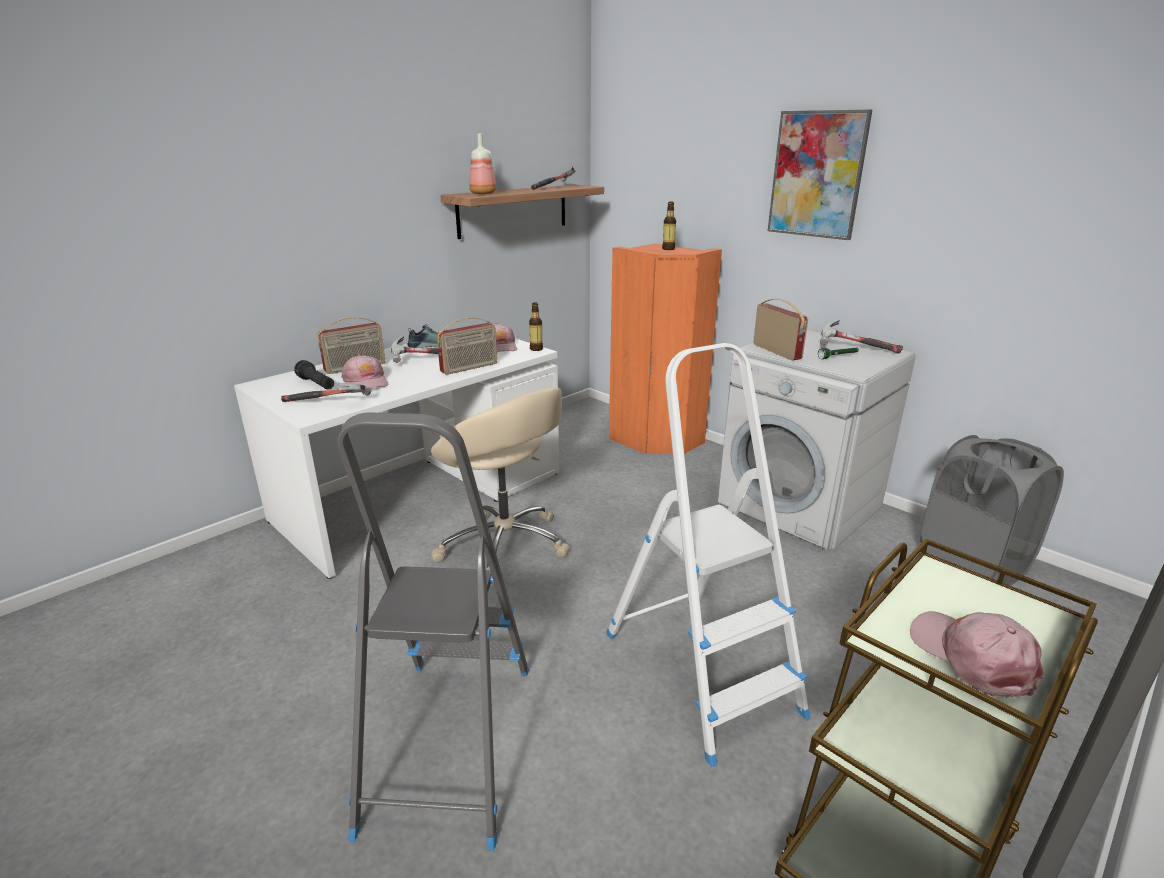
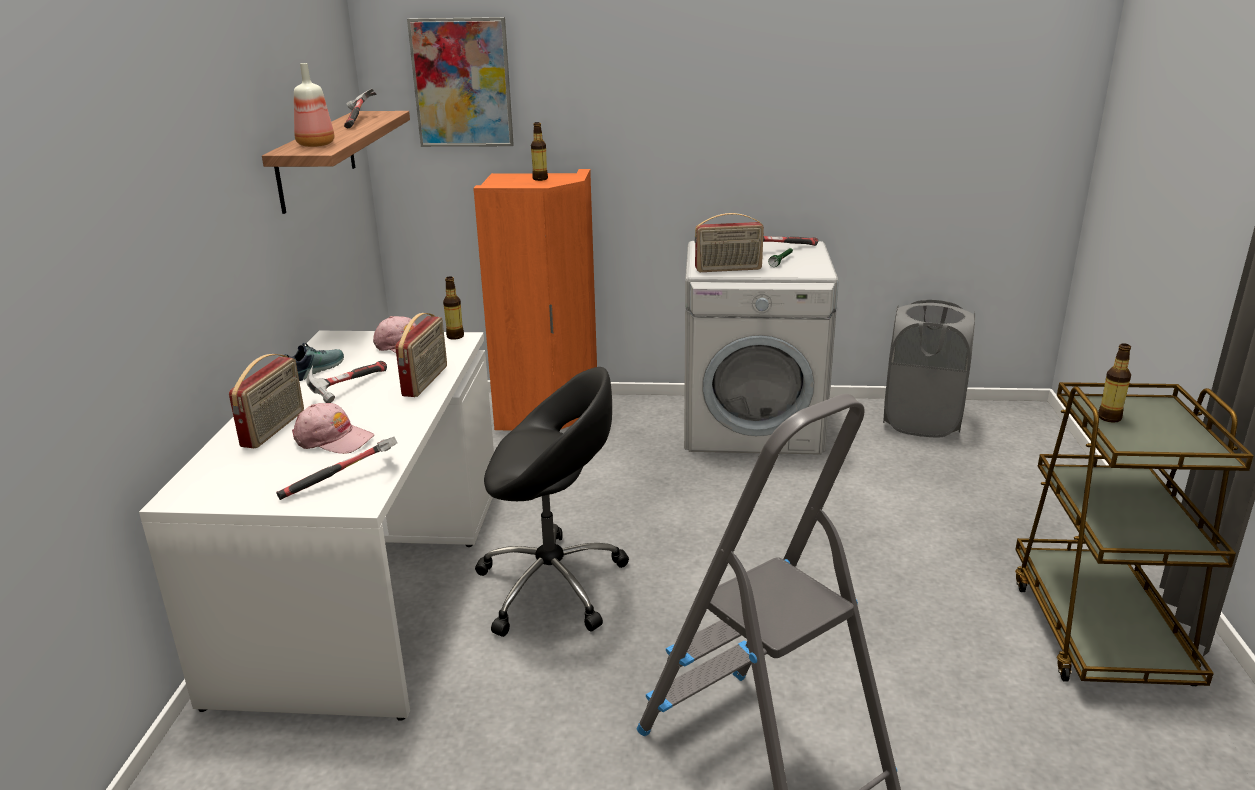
camera: 40 degrees left, 0 degrees up
(317, 384) = (272, 465): black flashlight -> none
(506, 547) = (555, 585): beige office chair -> black office chair
(701, 674) = (864, 596): white step ladder -> none
(777, 351) = (728, 269): radio -> radio turned 150 degrees clockwise
(817, 175) = (692, 77): picture -> picture (462, 83)
(939, 599) = (1109, 418): none -> bottle
(972, 657) = (1170, 441): pink cap -> none

